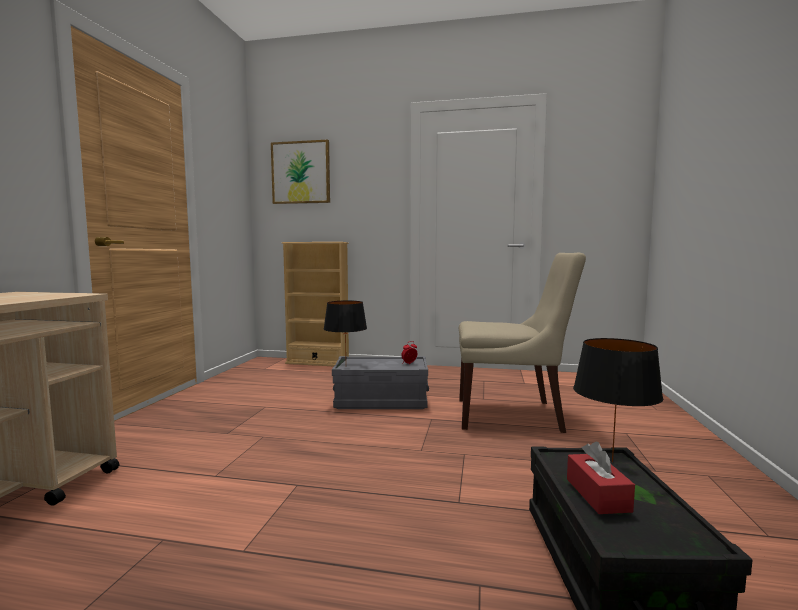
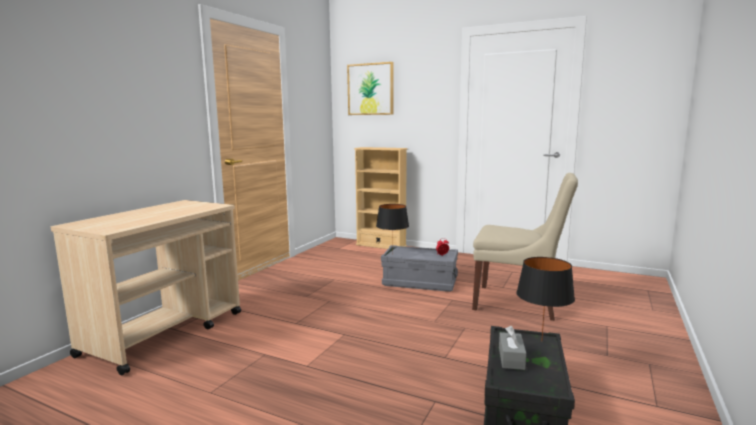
camera: 15 degrees right, 5 degrees up
(597, 495) = (511, 358): red tissue box -> grey tissue box

